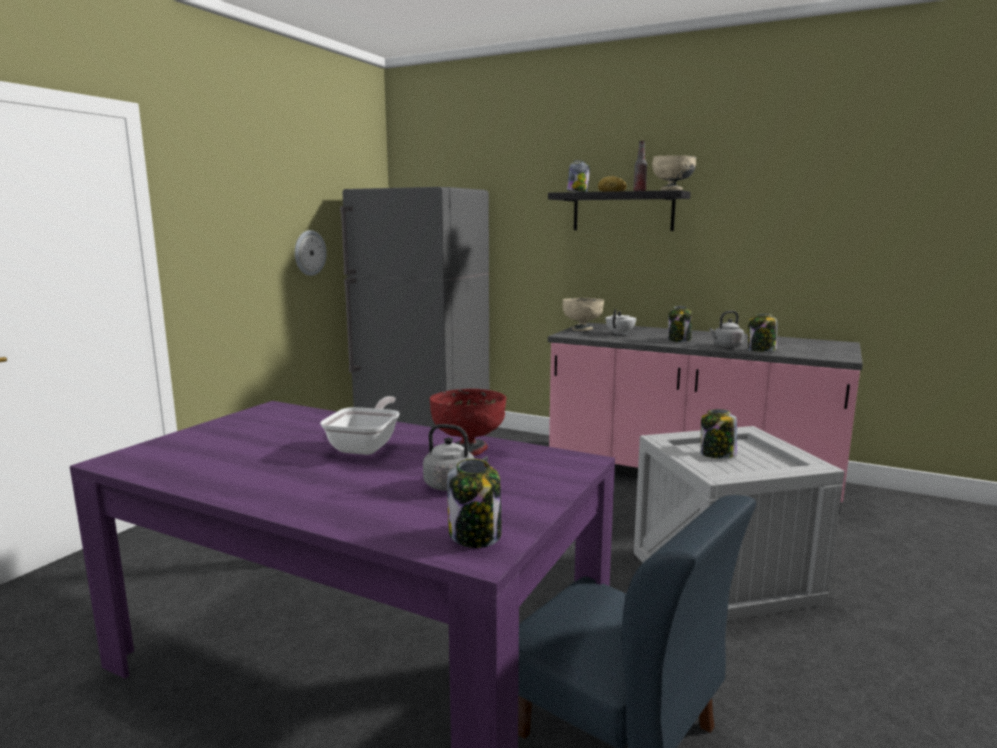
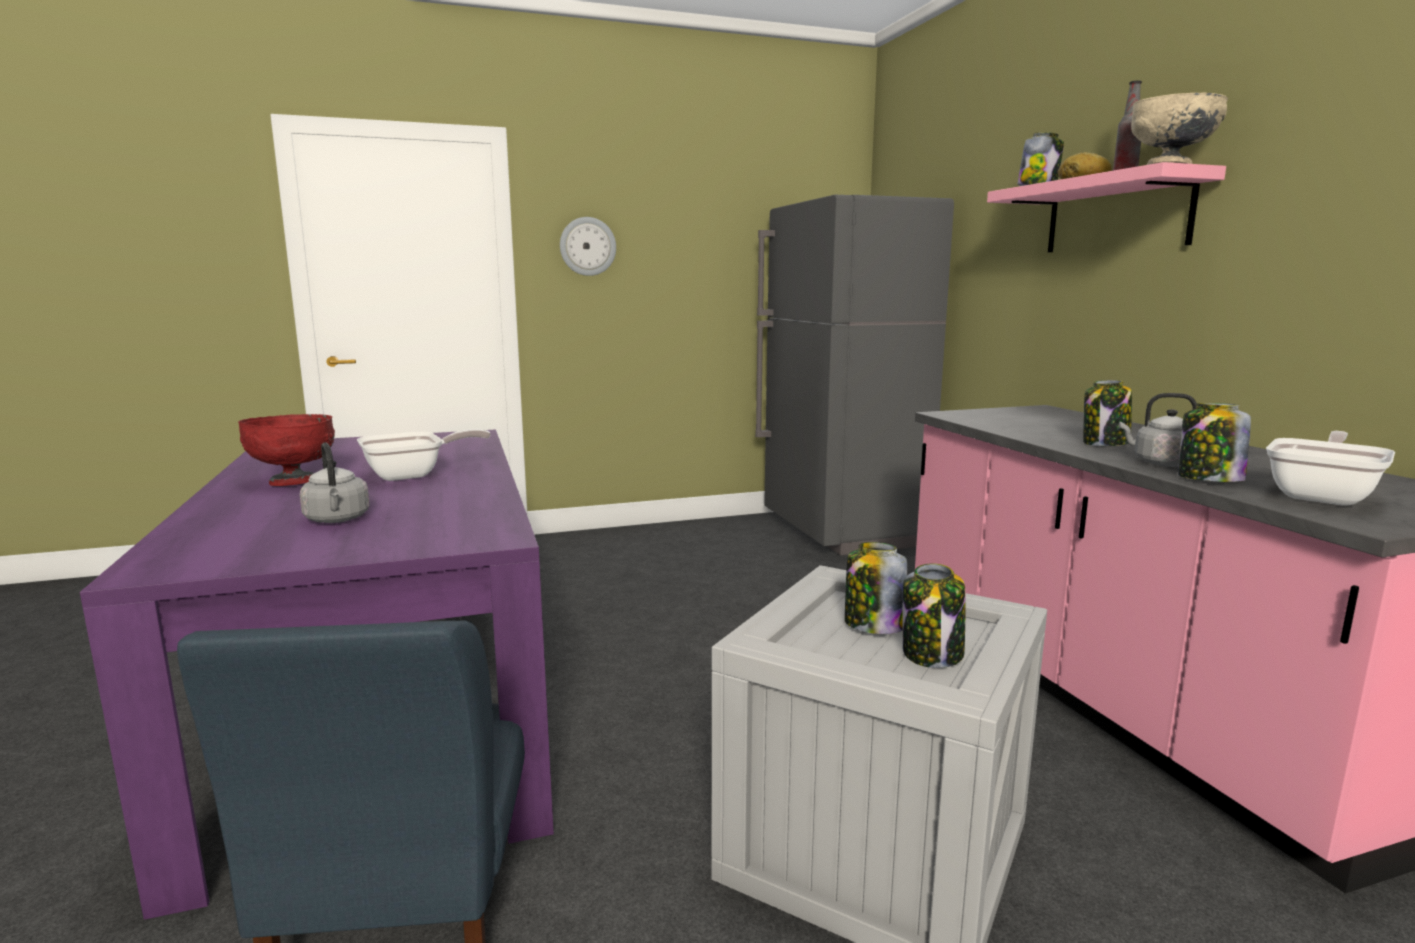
camera: 45 degrees right, 0 degrees up
(309, 253) = (720, 287): wall clock -> wall clock (587, 246)
(468, 450) = (458, 499): red bowl -> red bowl (295, 482)
(475, 535) = (202, 557): jar -> jar (932, 654)
(582, 329) = (999, 411): beige bowl -> none
(620, 333) = (1038, 423): white teapot -> none
(623, 211) = (1116, 215): black shelf -> pink shelf
(804, 350) = (1323, 496): none -> frying pan

